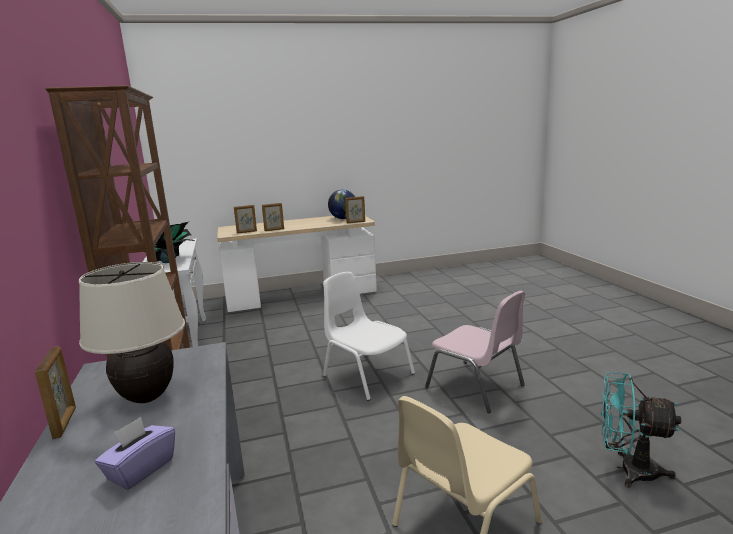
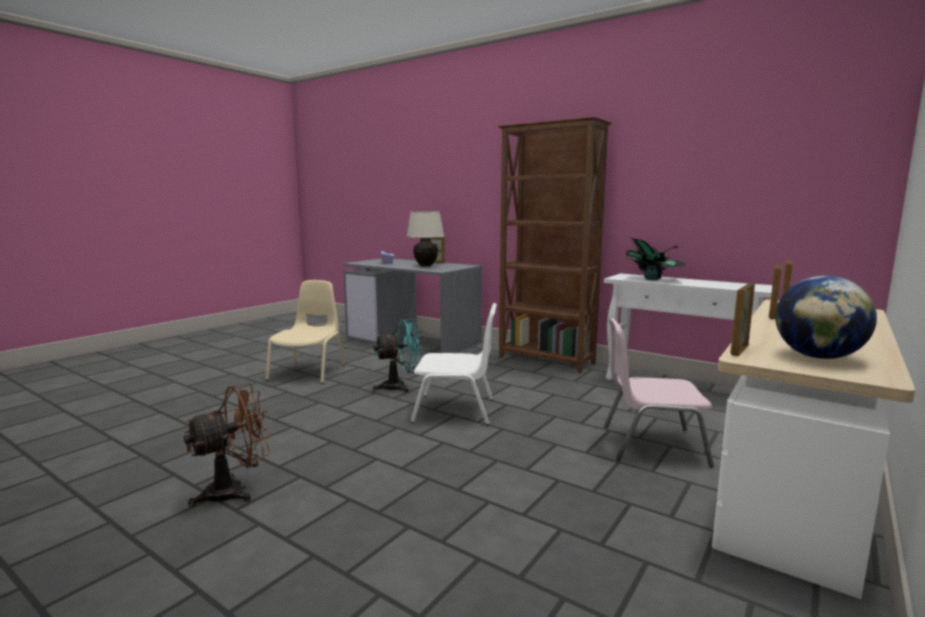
camera: 140 degrees right, 5 degrees down
(476, 387) = (337, 428): pink chair -> pink chair (651, 444)
(561, 358) = (235, 491): none -> brown fan
(628, 470) = (199, 409): turquoise fan -> turquoise fan (400, 387)

